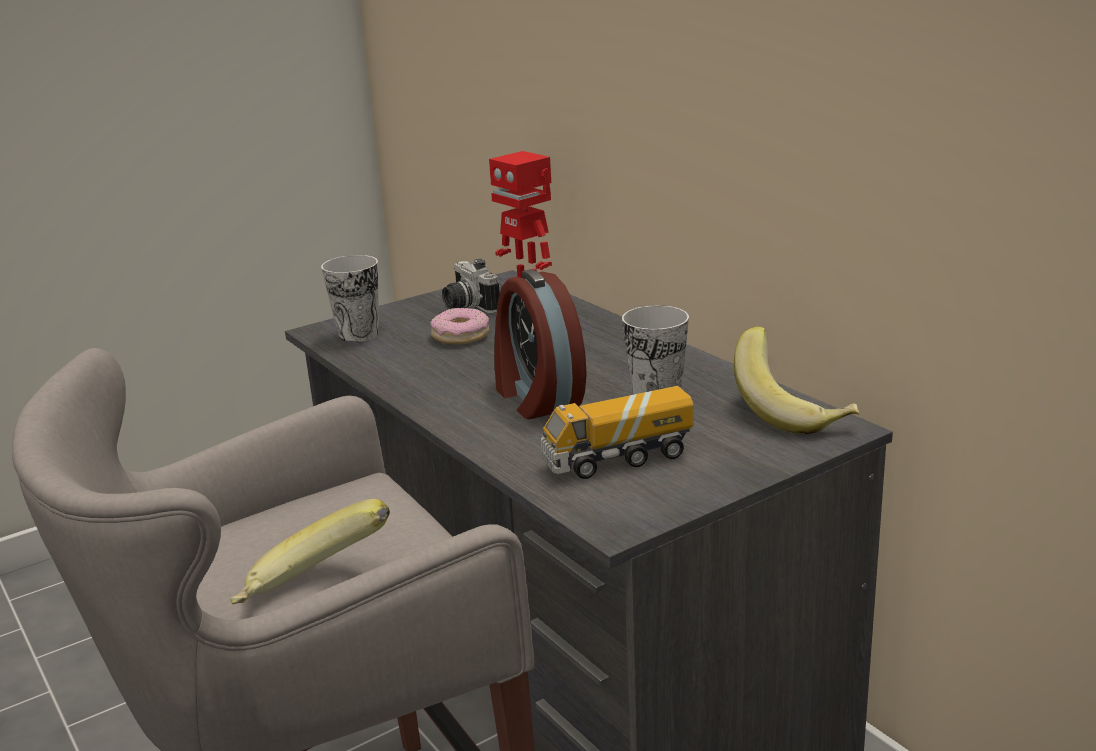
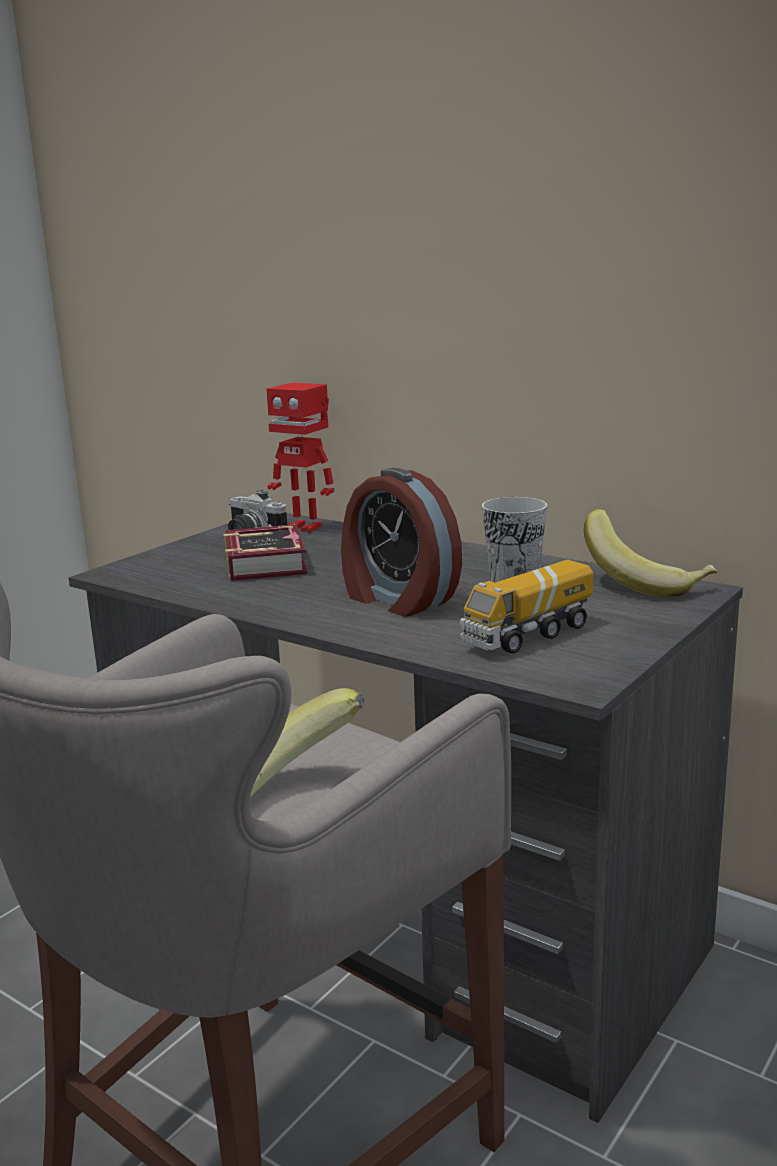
camera: 20 degrees left, 5 degrees down
(358, 334) = (157, 571): cup -> none
(460, 336) = (268, 562): donut -> book

